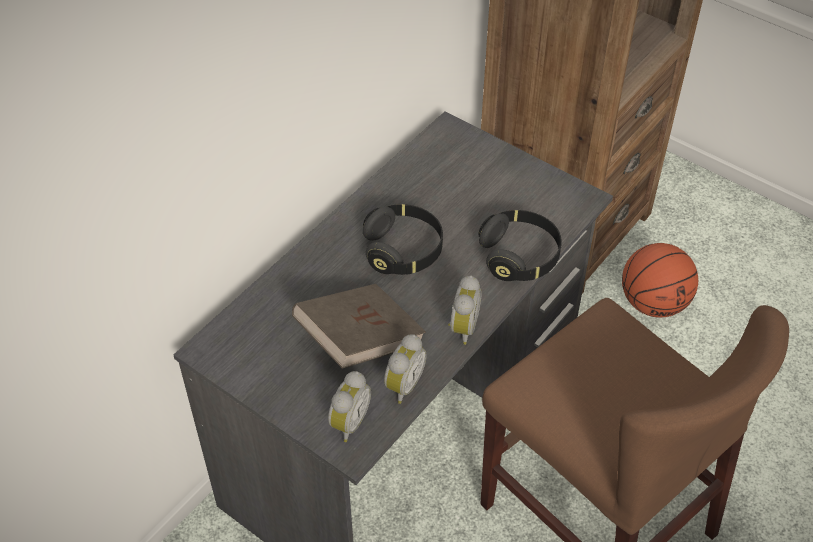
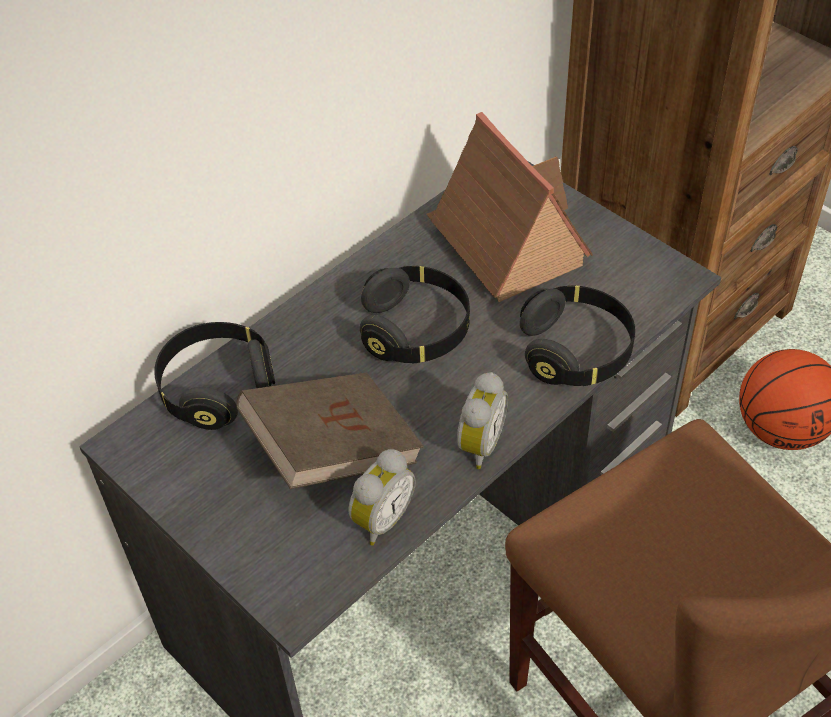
camera: 10 degrees right, 0 degrees up
(266, 304) = (217, 388): none -> black headphones
(348, 422) = (295, 565): alarm clock -> none
(456, 182) = (505, 242): none -> toy house

